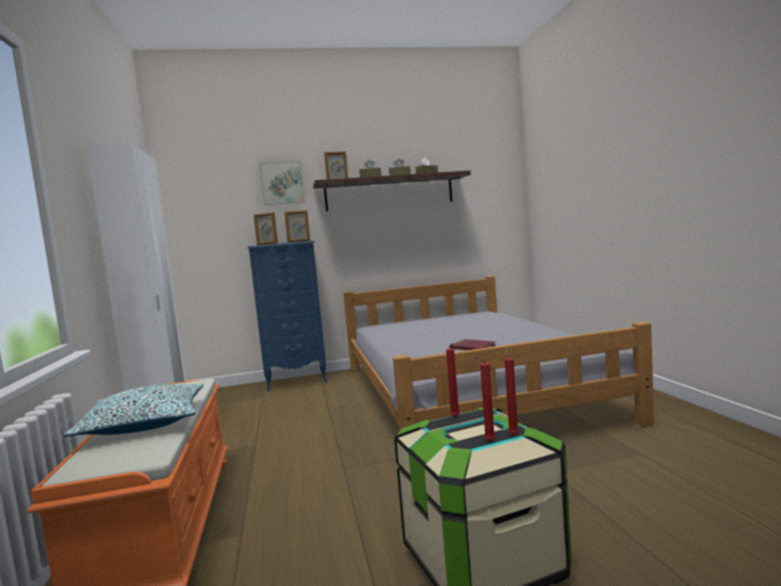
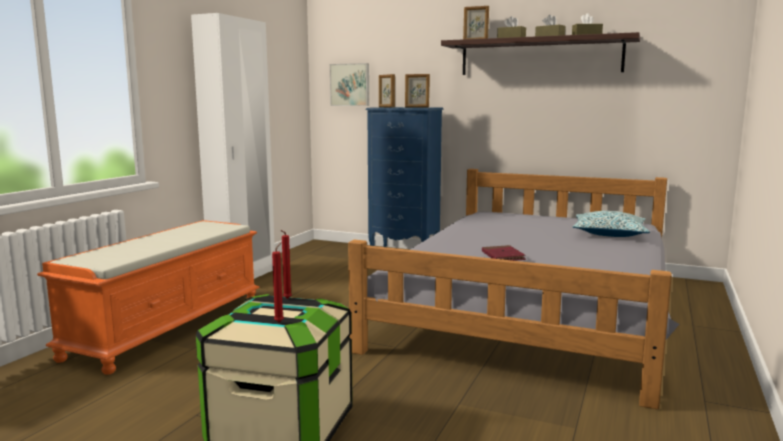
camera: 35 degrees right, 5 degrees up
(145, 423) = (150, 244): pillow -> pillow (609, 234)
(282, 183) = (421, 41): picture -> picture (350, 85)
(488, 441) = (256, 320): red candle -> none

